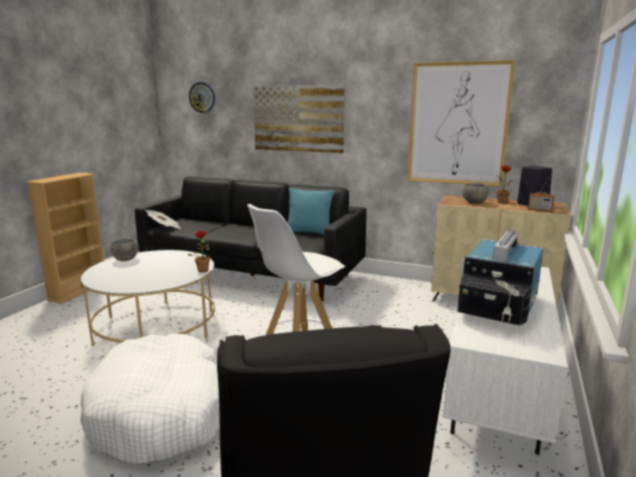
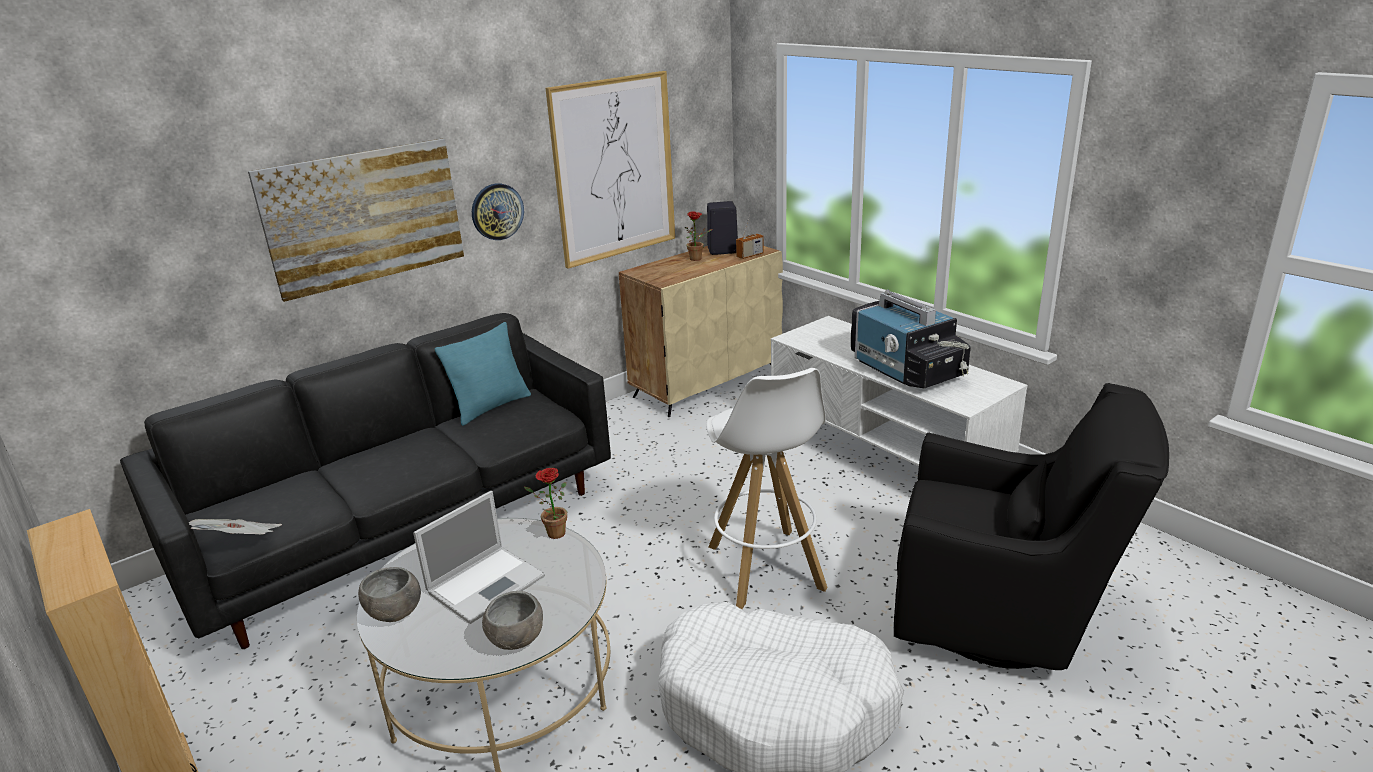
camera: 60 degrees left, 10 degrees up
(154, 268) = (487, 583): none -> laptop
(202, 97) = (97, 224): wall clock -> wall clock (497, 211)
(474, 202) = (680, 270): grey bowl -> grey bowl (517, 640)

